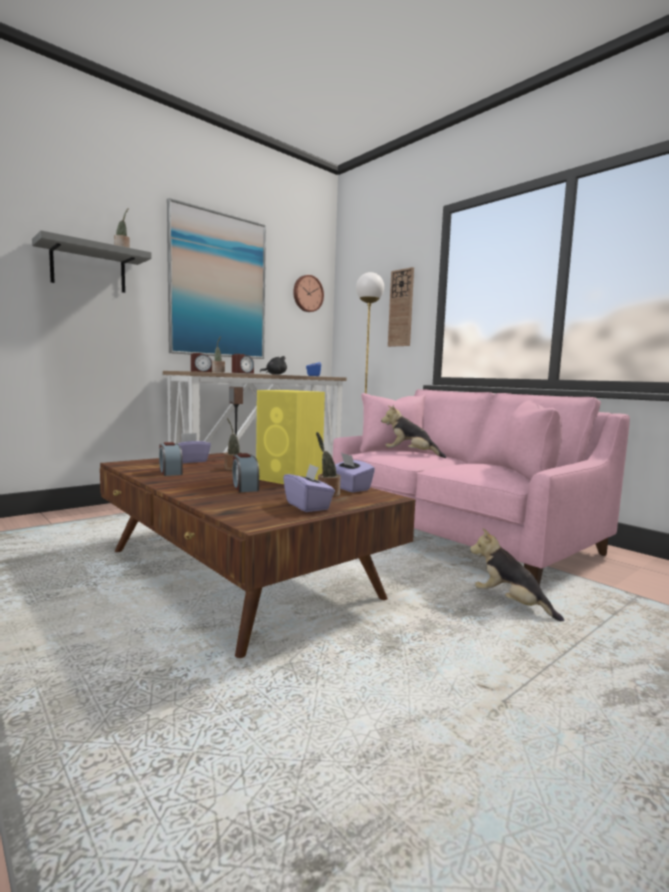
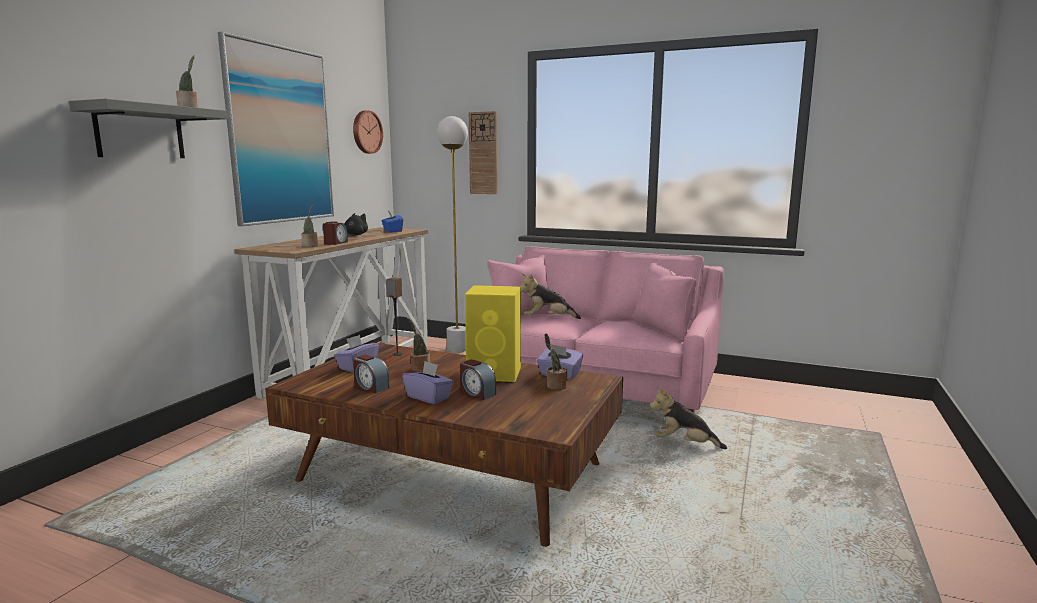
camera: 25 degrees left, 5 degrees up
(201, 371) = (279, 244): alarm clock -> none
(308, 506) = (563, 404): purple tissue box -> purple tissue box (428, 397)

